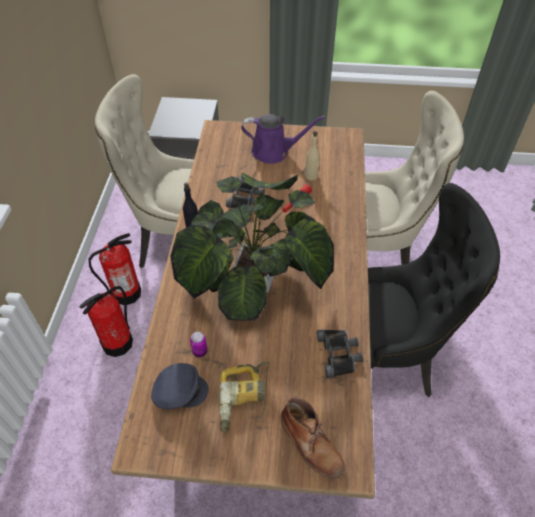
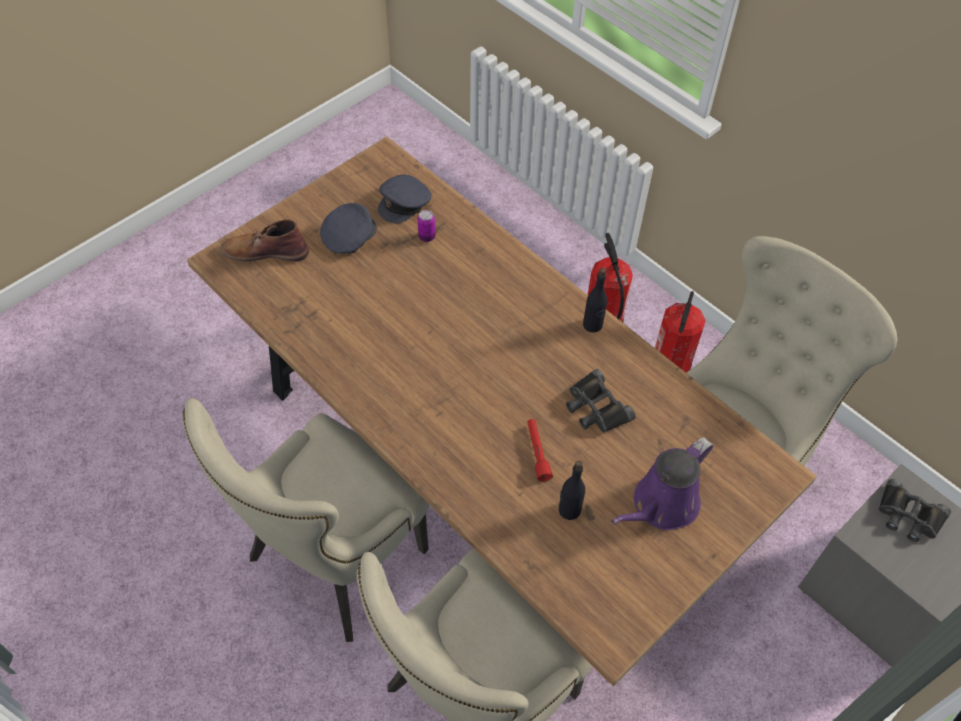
camera: 130 degrees right, 5 degrees up
(244, 400) = (348, 236): power drill -> grey cap
(255, 274) = (469, 333): potted plant -> none
(311, 176) = (569, 510): beige bottle -> black bottle
(339, 354) = (309, 329): black binoculars -> black binoculars (908, 516)
(384, 356) = (335, 560): black chair -> beige chair

